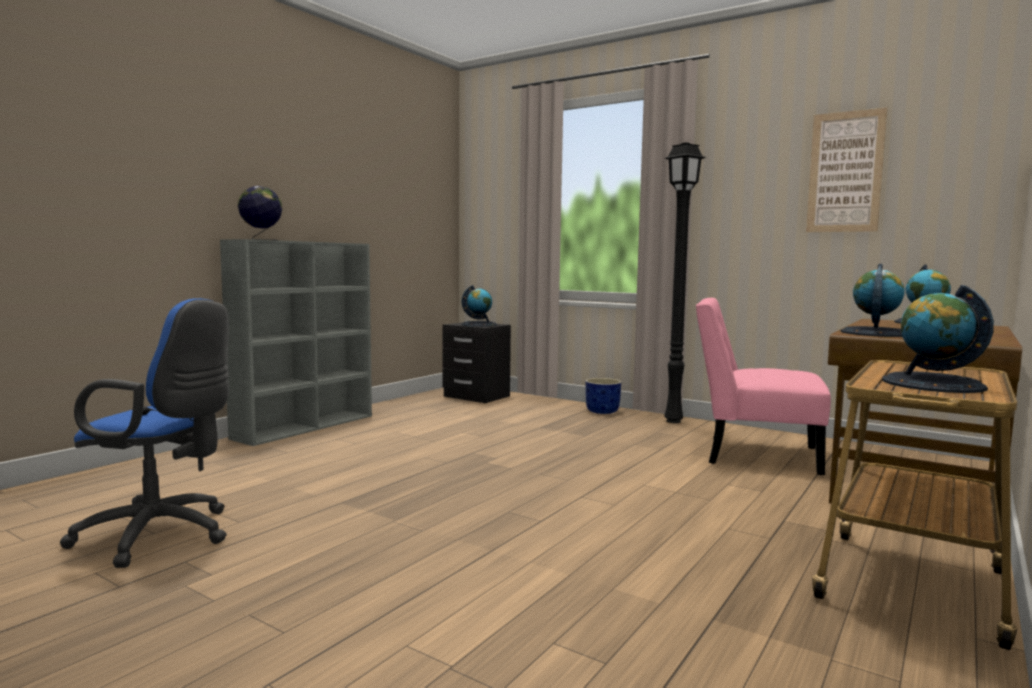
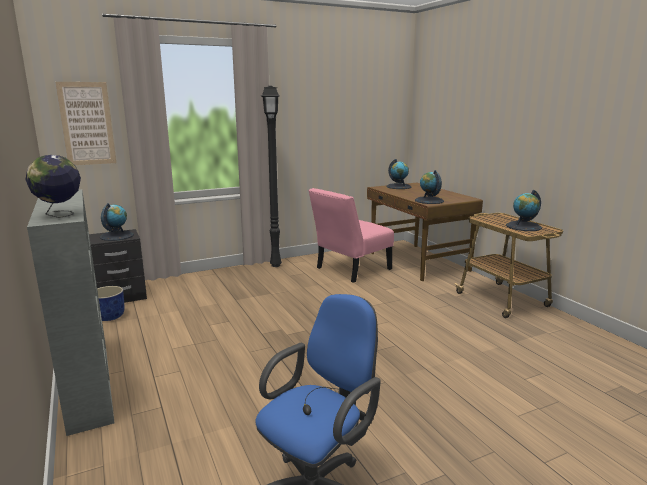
camera: 60 degrees left, 10 degrees up
(603, 411) = (228, 273): blue planter -> blue planter (110, 316)
(845, 172) = (345, 107): picture -> picture (87, 124)

